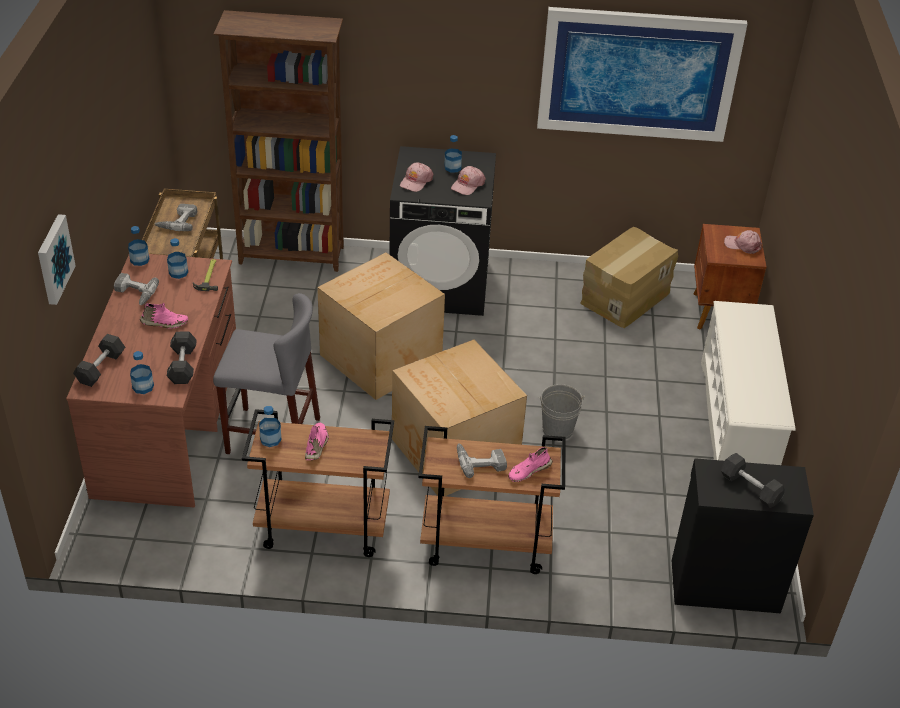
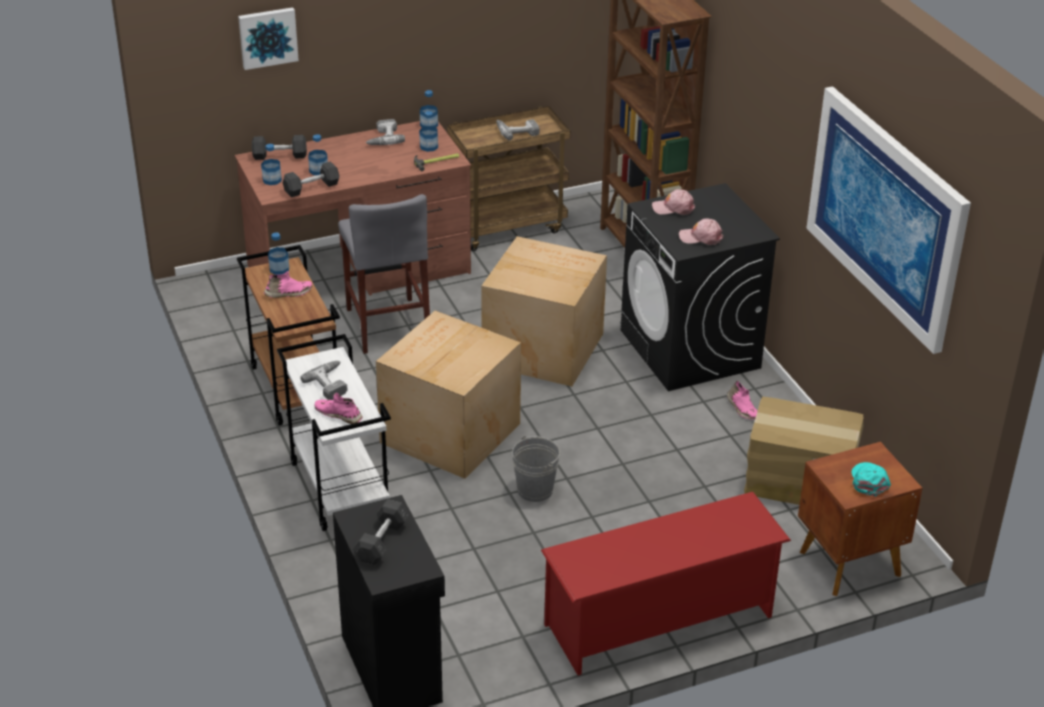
camera: 65 degrees right, 5 degrees down
(164, 323) = (357, 163): pink shoe -> pink shoe (742, 408)
(452, 167) = (721, 221): bottle -> bottle (318, 171)
(484, 545) = (338, 487): brown cart -> white cart
(736, 422) = (659, 621): white shoe rack -> red shoe rack
(742, 245) = (869, 481): pink cap -> turquoise cap

